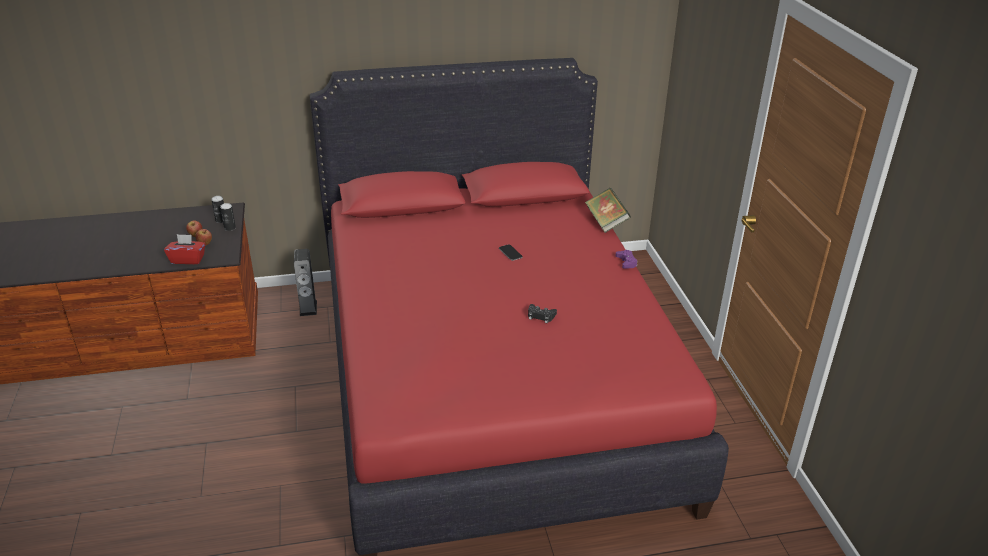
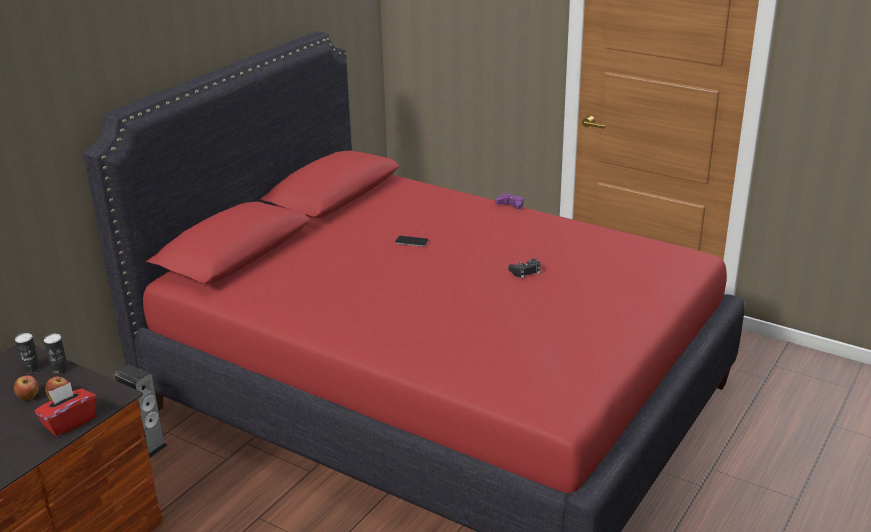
camera: 45 degrees left, 5 degrees down
(606, 222) = (440, 185): book -> none

